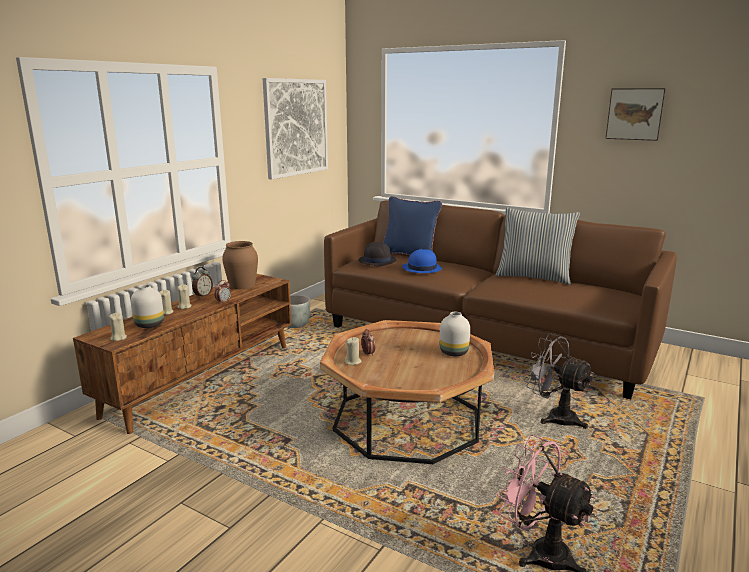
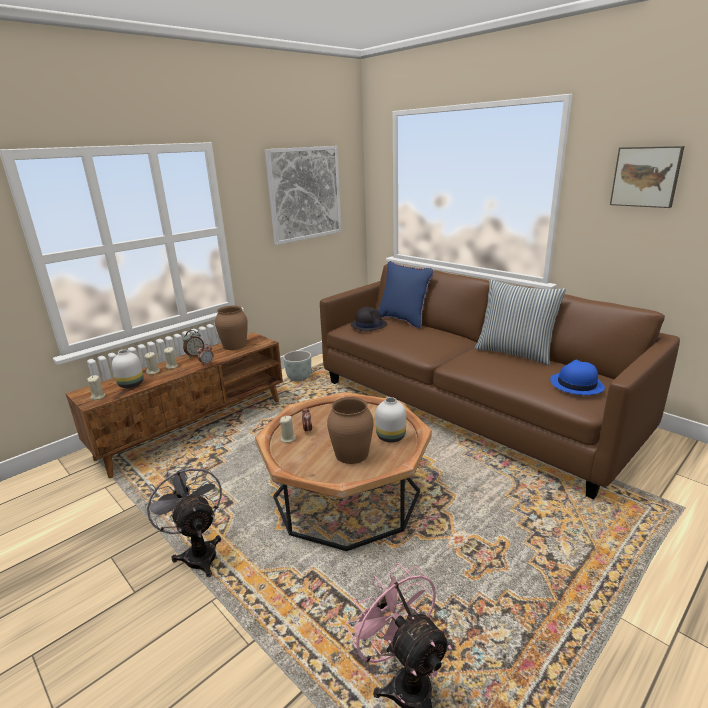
camera: 15 degrees right, 5 degrees up
(421, 268) = (405, 336): blue hat -> blue hat (576, 384)
(425, 368) = (351, 454): none -> brown vase
(555, 417) = (498, 510): grey fan -> grey fan (198, 552)

